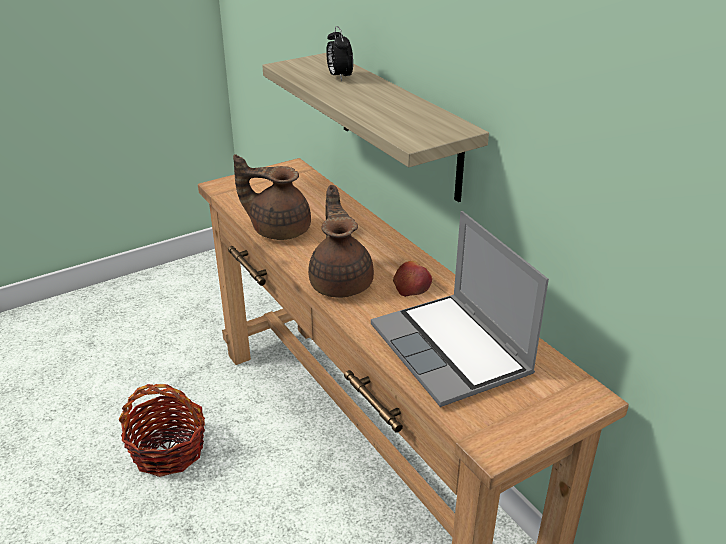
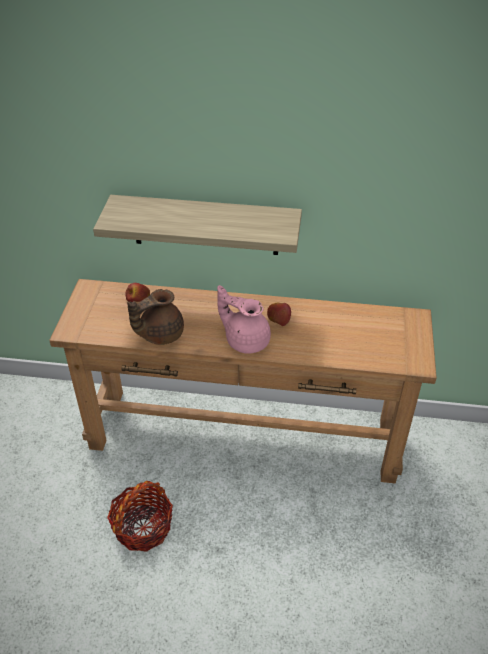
camera: 50 degrees left, 10 degrees up
(315, 195) = (138, 298): none -> apple
(339, 77) = (161, 213): alarm clock -> none
(341, 282) = (246, 340): brown teapot -> pink teapot
(452, 351) = (345, 336): laptop -> none

